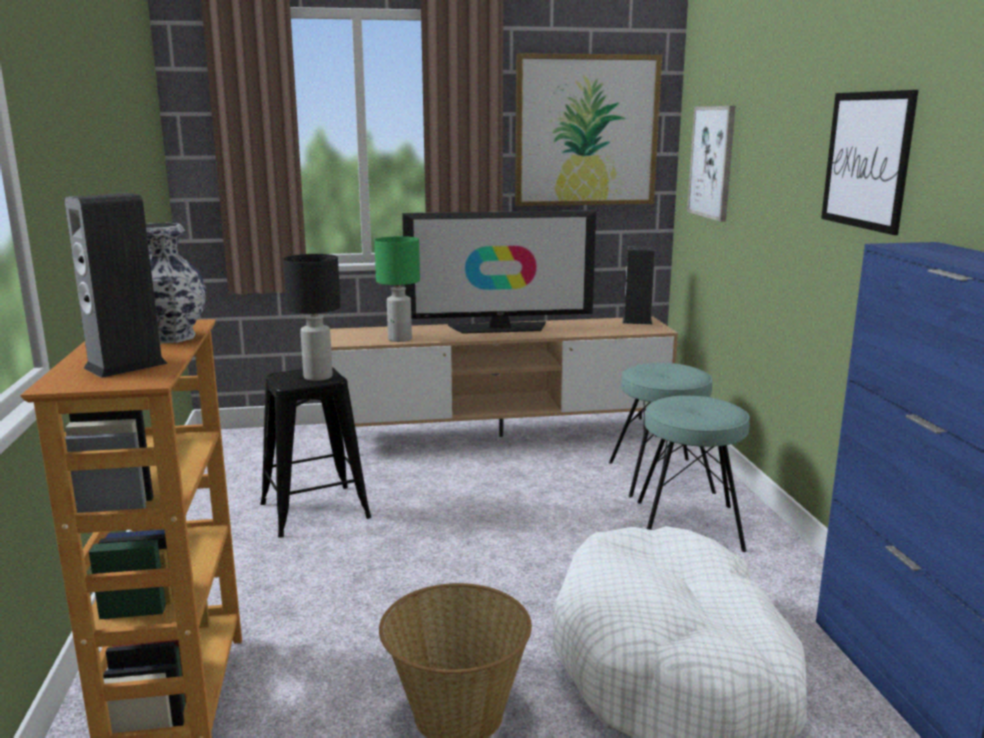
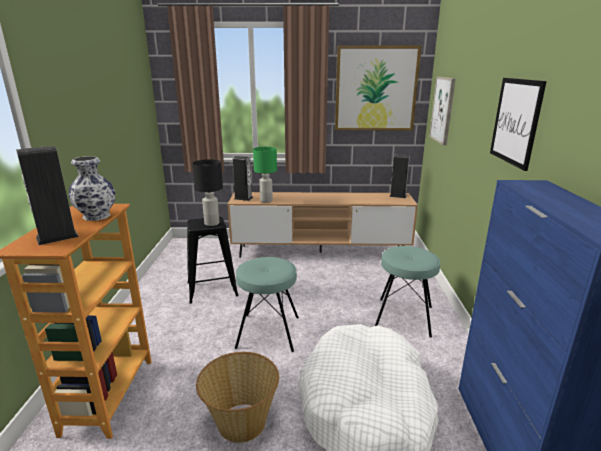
camera: 10 degrees right, 5 degrees up
(353, 337) = (243, 198): none -> speaker
(499, 328) = (321, 196): television -> none
(659, 477) = (397, 285): turquoise stool -> turquoise stool (268, 332)

